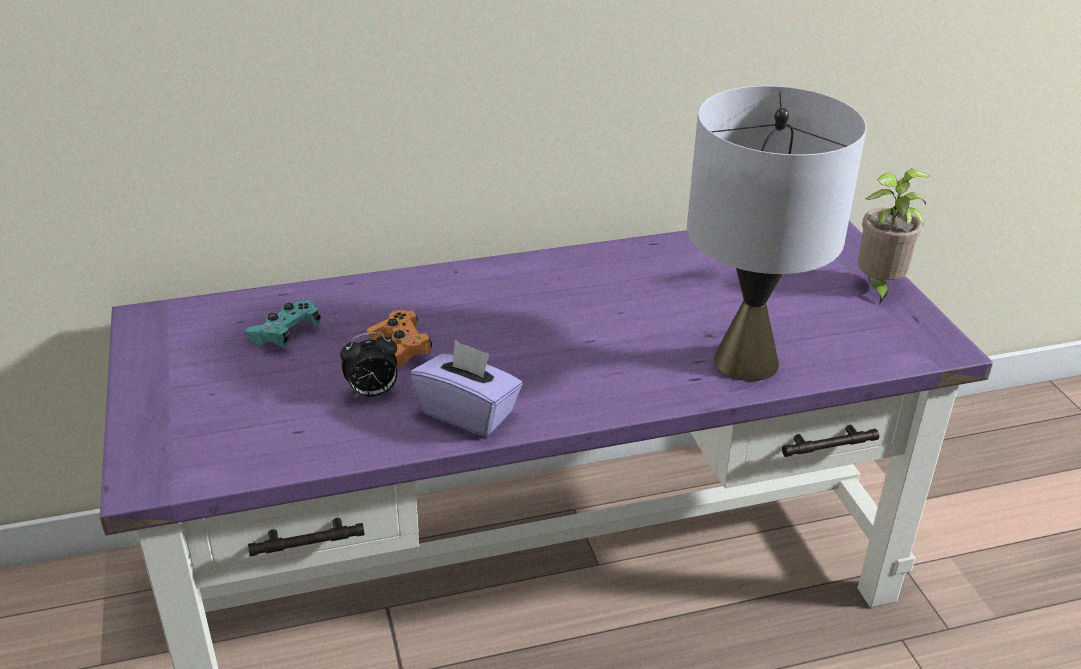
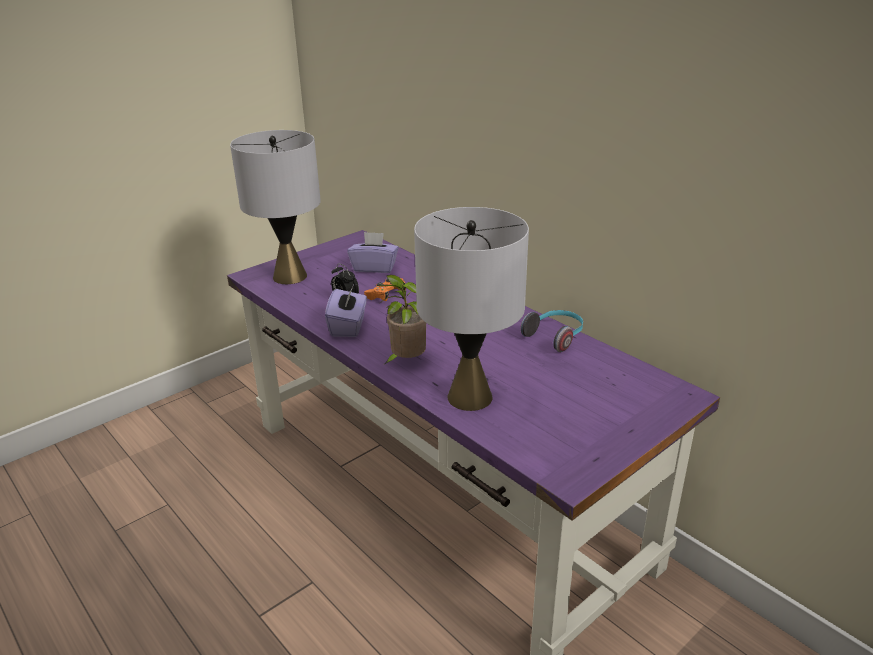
camera: 65 degrees right, 5 degrees down
(211, 433) = (290, 276): none -> grey table lamp
(285, 334) = (374, 267): turquoise game controller -> purple tissue box
(646, 255) = (555, 337): none -> headphones
(878, 287) = (621, 434): potted plant -> potted plant (406, 361)

